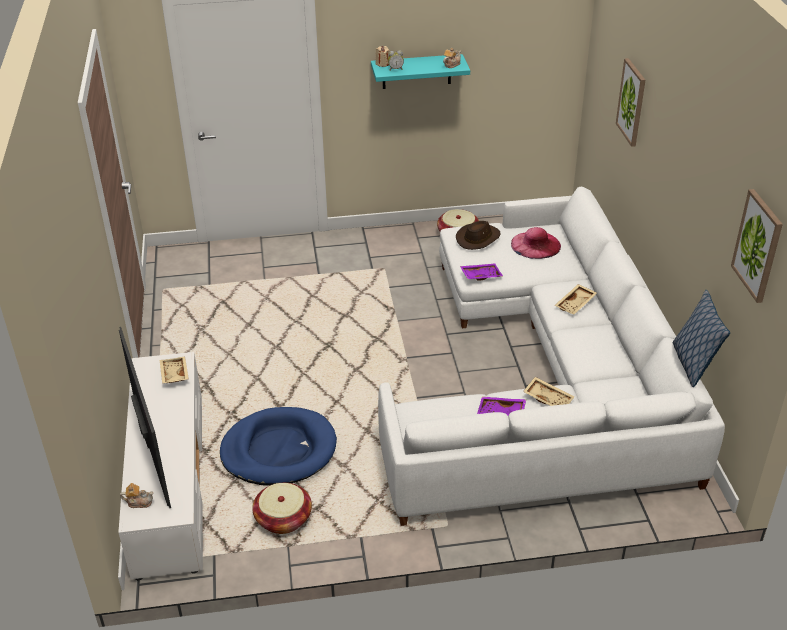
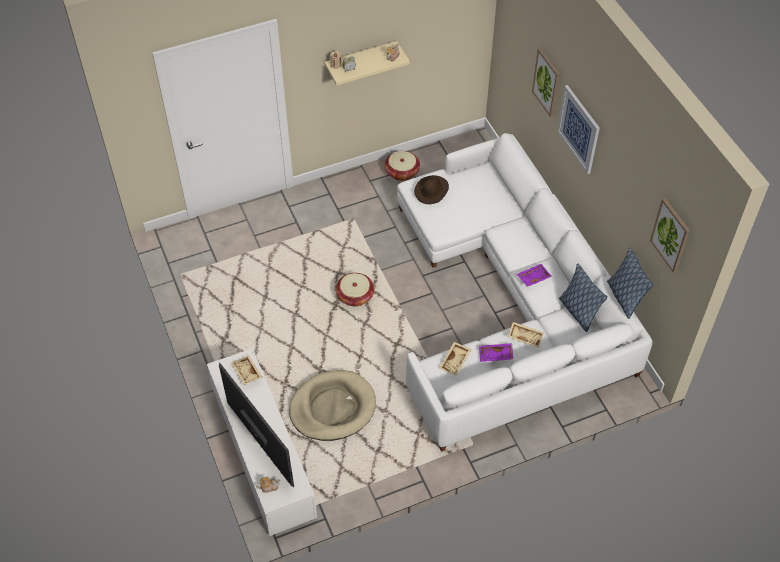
camera: 15 degrees left, 15 degrees up
(279, 450) = (332, 408): blue dog bed -> beige dog bed
(283, 519) = (357, 464): basket -> basket (355, 296)
(416, 71) = (361, 61): turquoise shelf -> beige shelf
(480, 275) = (444, 229): purple tray -> purple tray (533, 277)
(535, 245) = (478, 190): pink hat -> none
(576, 304) = (523, 244): beige tray -> beige tray (455, 361)
(629, 384) = (578, 312): none -> pillow
(660, 147) = (579, 129): none -> picture

